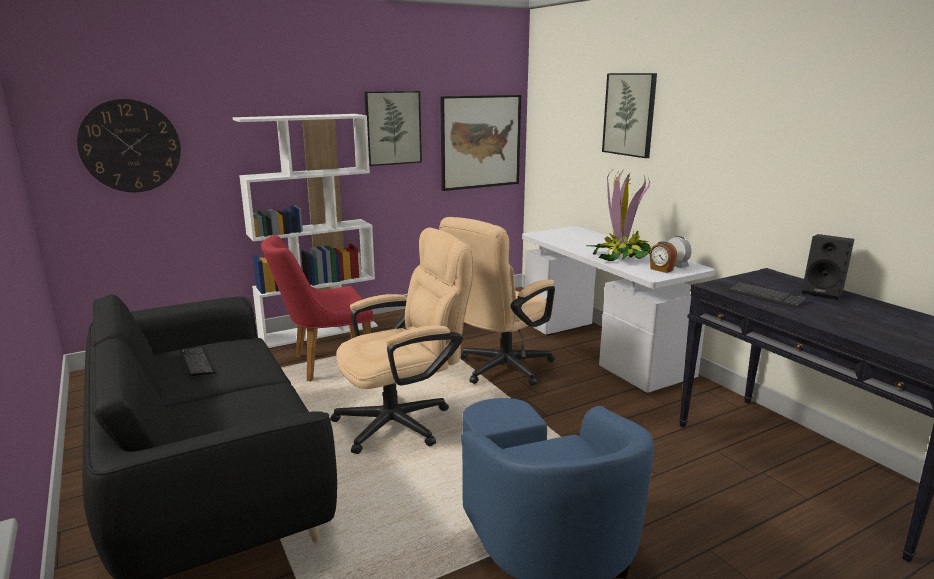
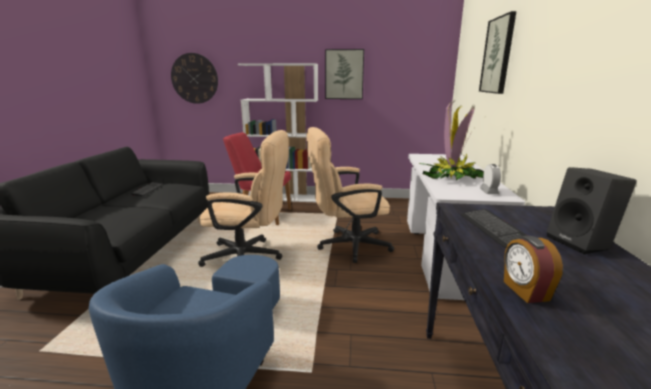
camera: 35 degrees right, 0 degrees up
(480, 142) = (412, 87): picture -> none
(661, 270) = (466, 192): alarm clock -> alarm clock (524, 291)

